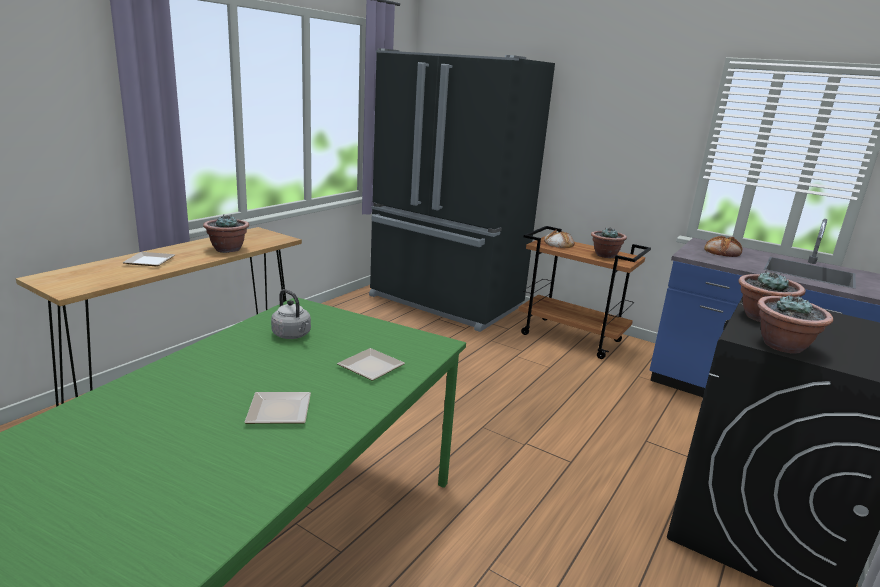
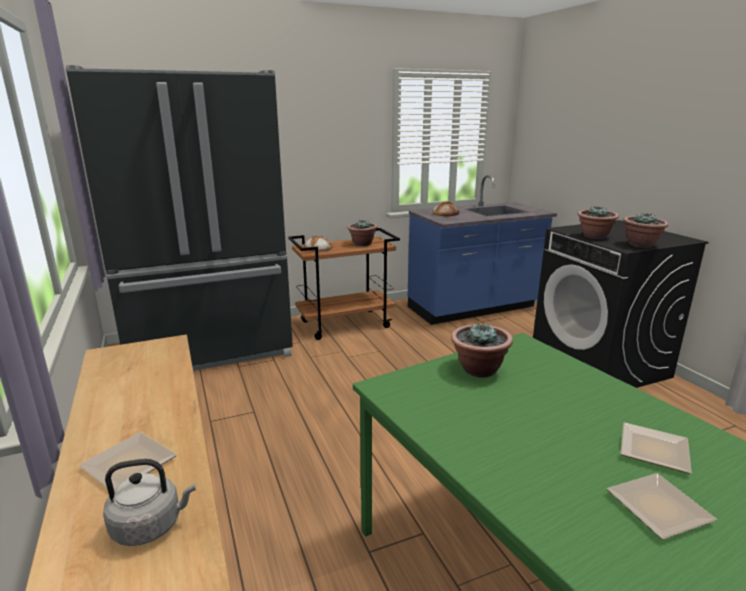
camera: 55 degrees left, 0 degrees up
(227, 249) = (160, 388): potted plant -> potted plant (478, 369)
(292, 335) = (469, 407): grey kettle -> grey kettle (151, 526)
(368, 367) = (563, 384): plate -> plate (658, 511)

